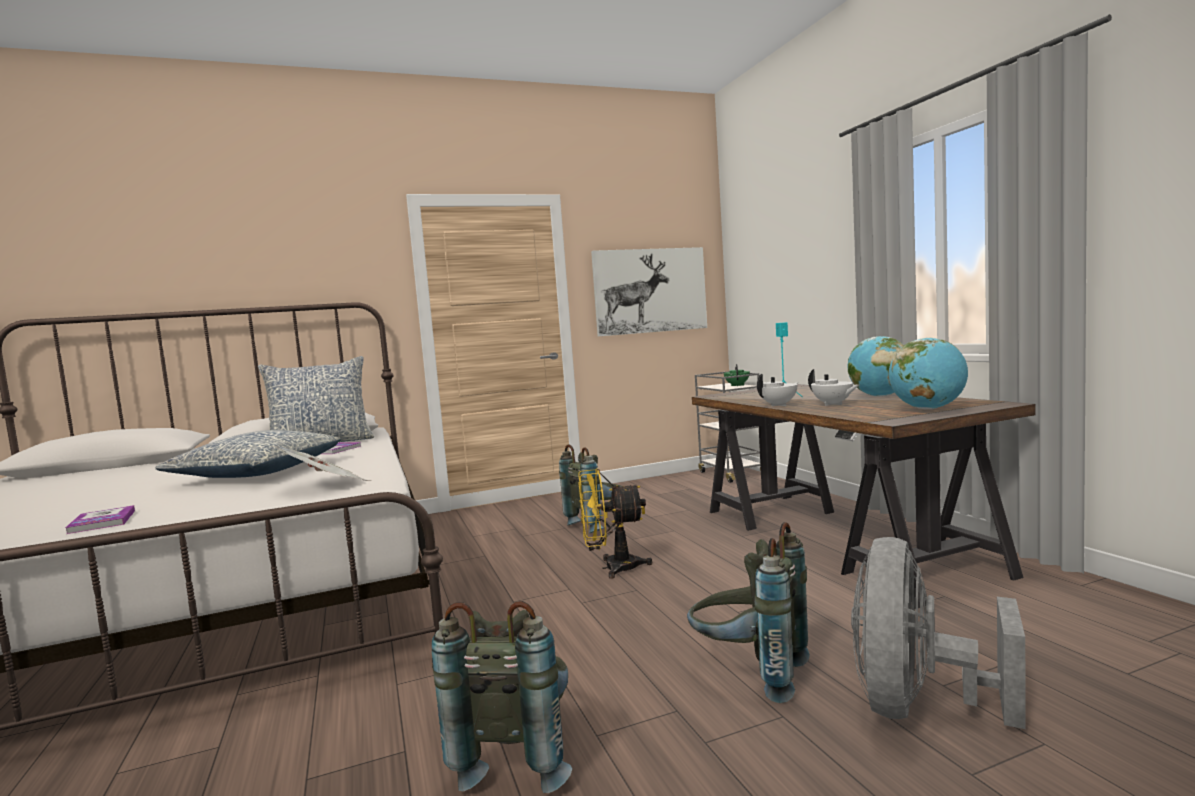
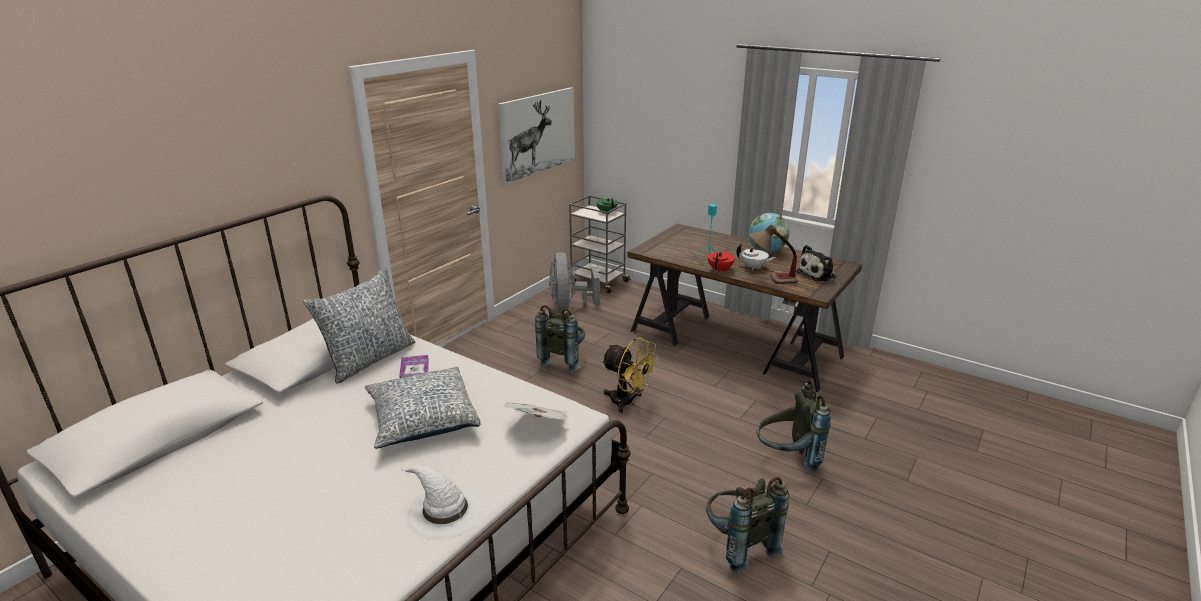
camera: 35 degrees left, 20 degrees up
(102, 522) = (444, 512): book -> white hat
(612, 568) = (627, 402): yellow fan -> yellow fan turned 105 degrees counterclockwise
(779, 405) = (720, 269): white teapot -> red teapot
(835, 411) = (769, 279): none -> table lamp
(918, 706) = (865, 453): grey fan -> grey fan (569, 306)
(928, 409) = (818, 274): globe -> plush toy

